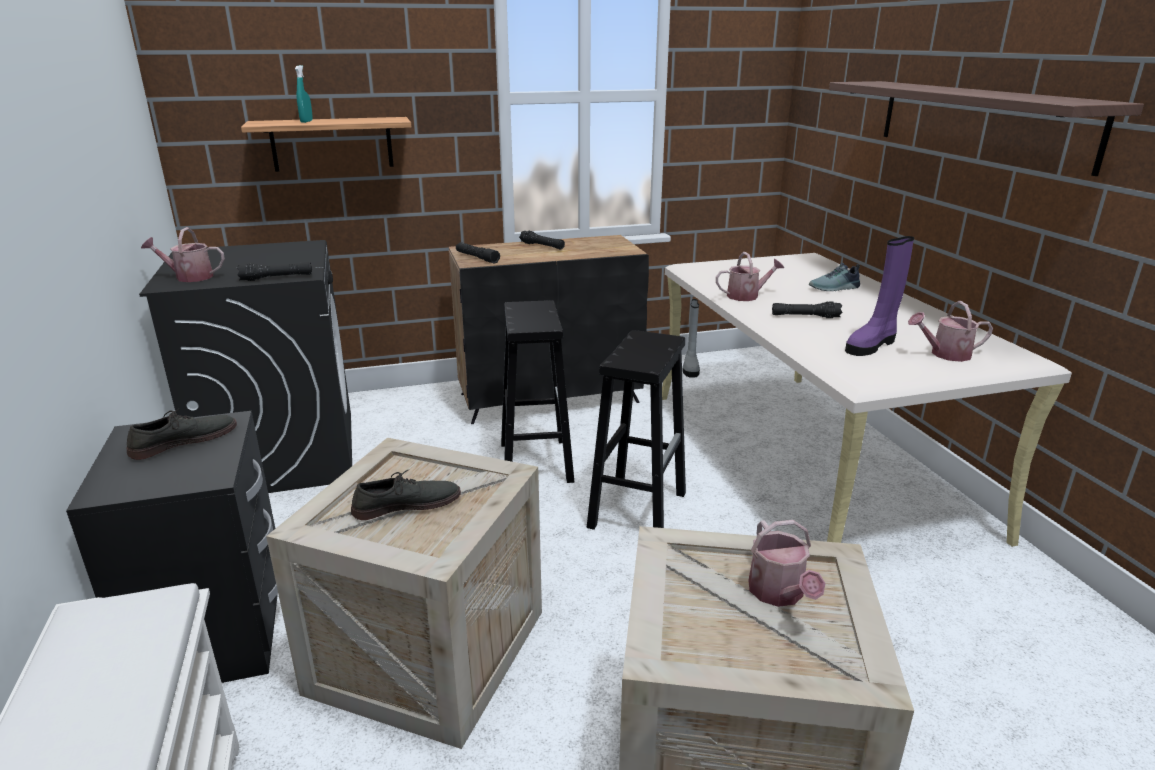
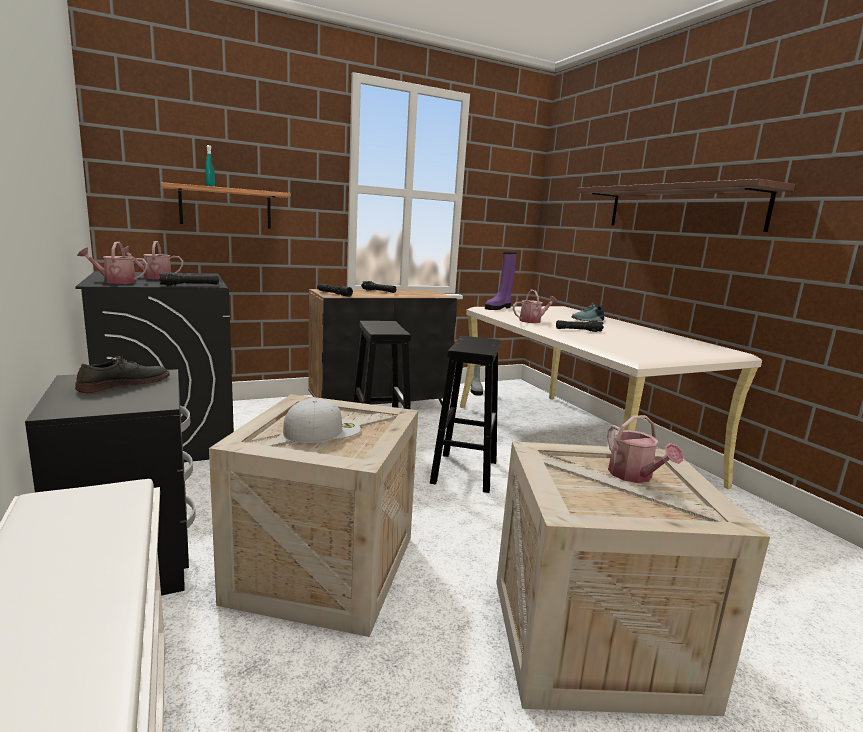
camera: 10 degrees left, 10 degrees down
(407, 504) = (323, 430): grey shoe -> white cap
(871, 345) = (631, 343): purple boot -> purple boot (498, 308)
(945, 354) = (681, 348): watering can -> watering can (153, 277)

